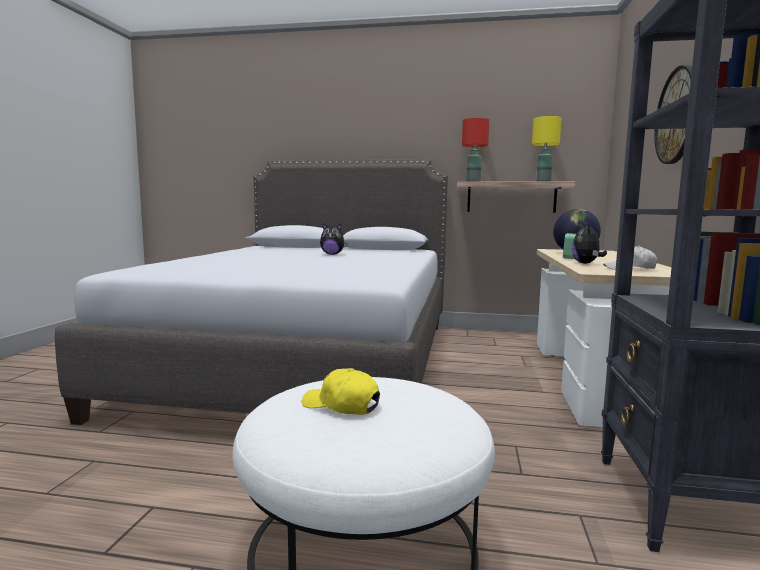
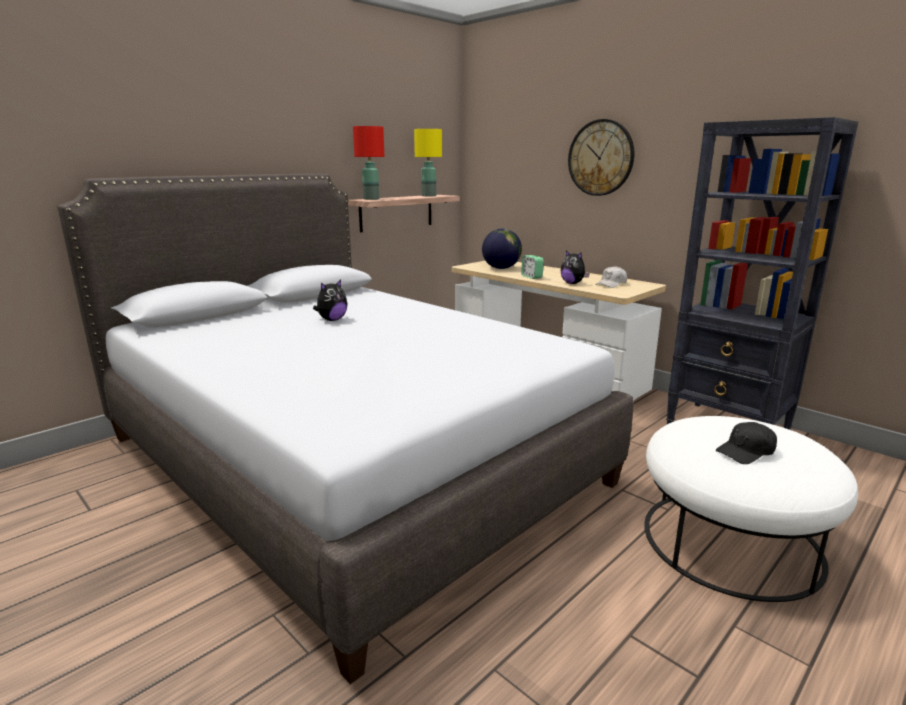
camera: 55 degrees left, 10 degrees up
(341, 405) = (746, 452): yellow cap -> black cap

